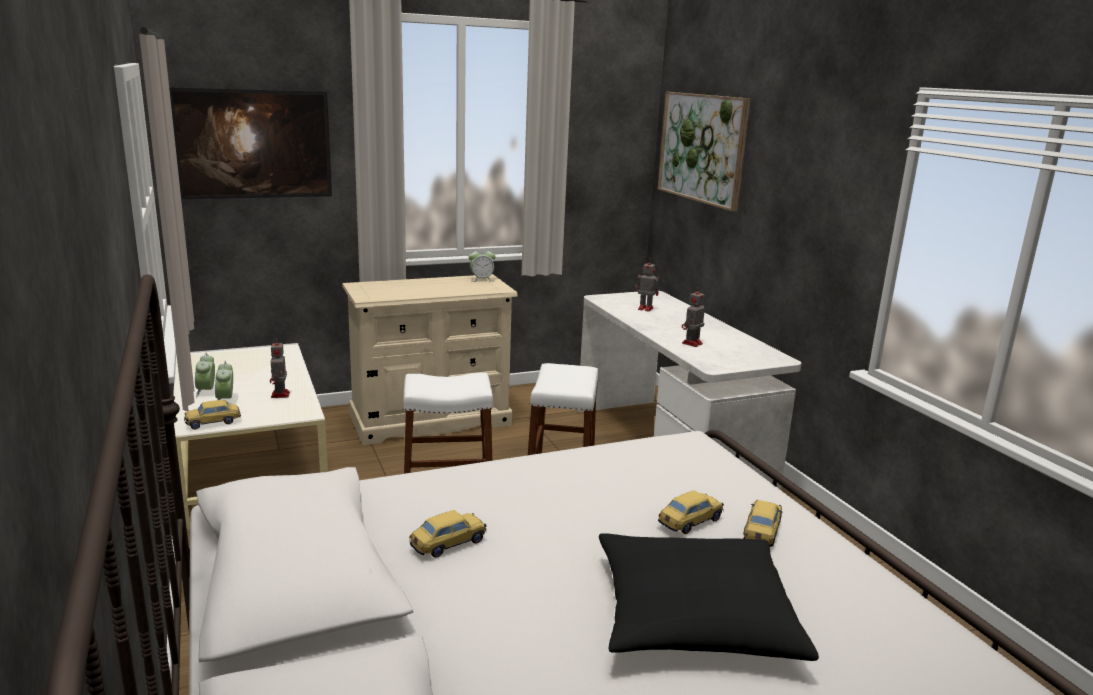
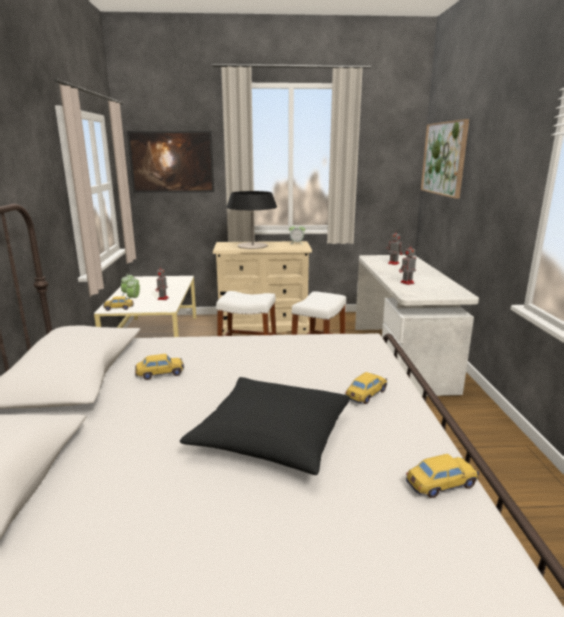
camera: 20 degrees right, 0 degrees up
(414, 288) = (252, 245): none -> table lamp
(690, 522) = (320, 382): toy car -> toy car (440, 485)

